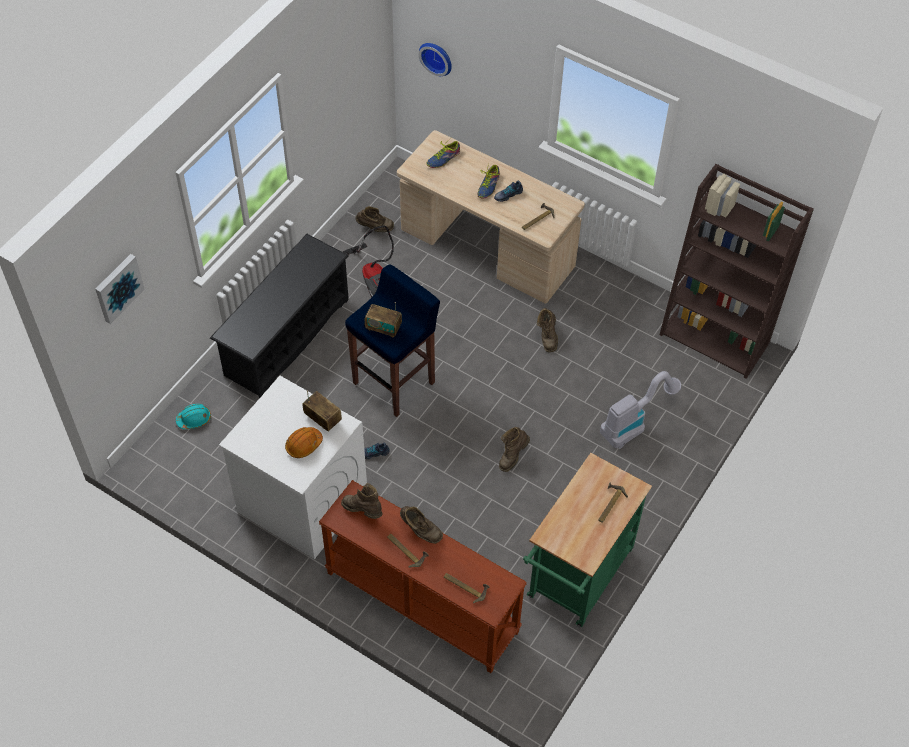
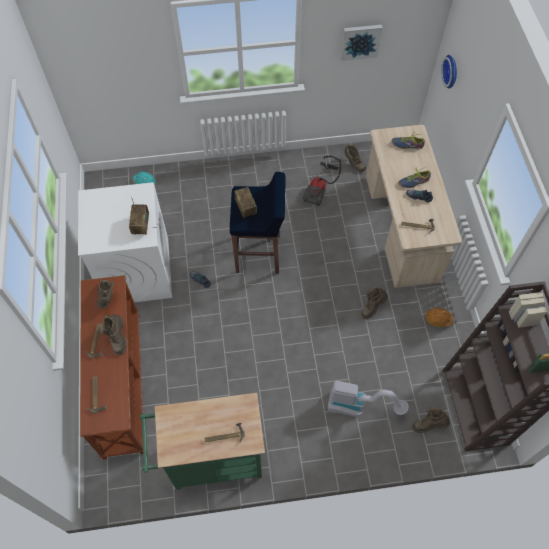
camera: 50 degrees right, 5 degrees up
(117, 287) = (96, 53): picture -> picture (360, 41)
(286, 337) = (237, 181): black shoe rack -> none
(303, 445) = (113, 230): orange hard hat -> orange hard hat (438, 319)
(512, 456) = (267, 354): brown boot -> brown boot (429, 425)

